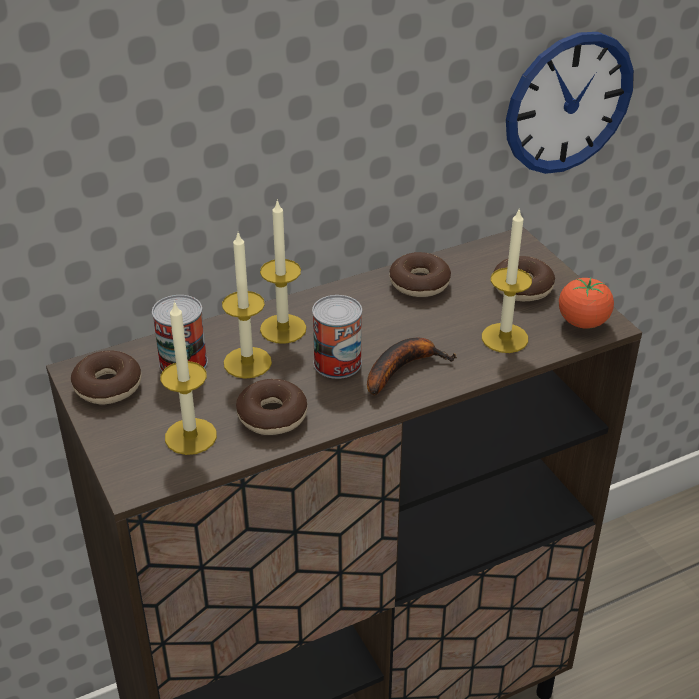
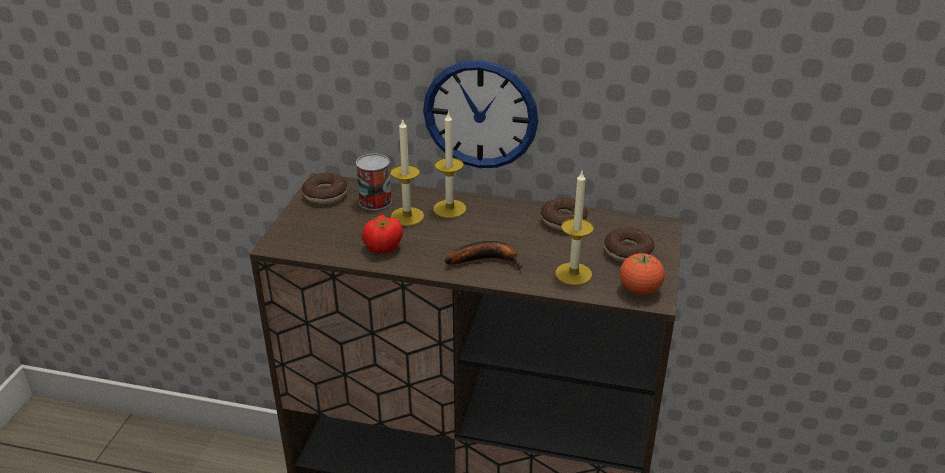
camera: 40 degrees right, 5 degrees down
(190, 436) = (330, 237): candle -> none
(272, 416) = (383, 248): donut -> tomato
(337, 363) = (454, 239): can -> none
(568, 103) = (740, 132): wall clock -> wall clock (480, 114)

